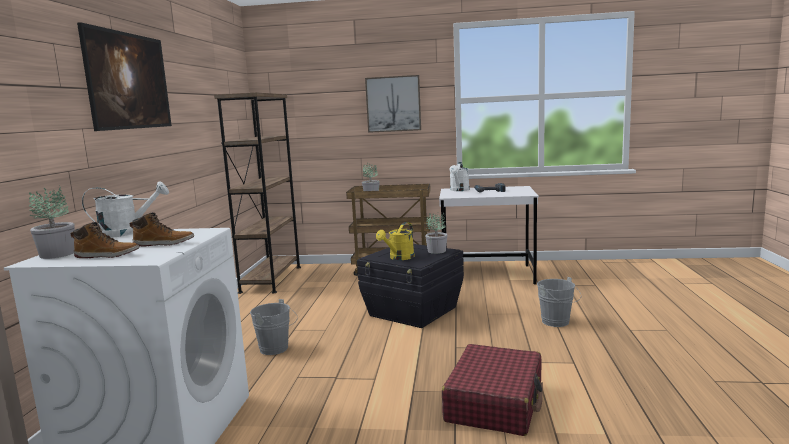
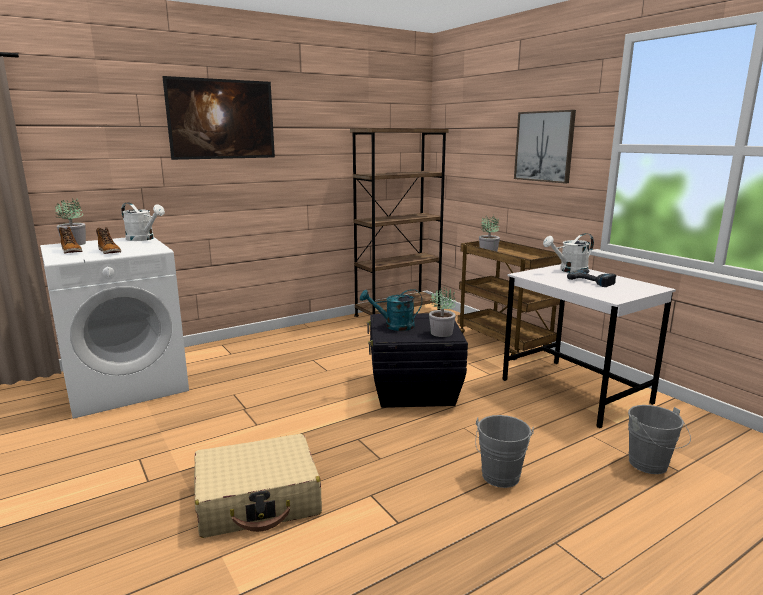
camera: 50 degrees right, 5 degrees up
(276, 349) = (272, 368): grey bucket -> grey bucket (651, 466)
(399, 258) = (394, 326): yellow watering can -> turquoise watering can
(495, 402) = (258, 499): red suitcase -> beige suitcase

